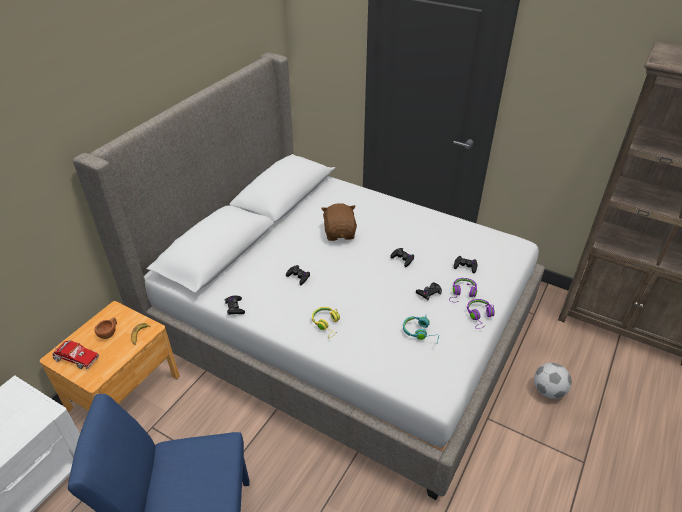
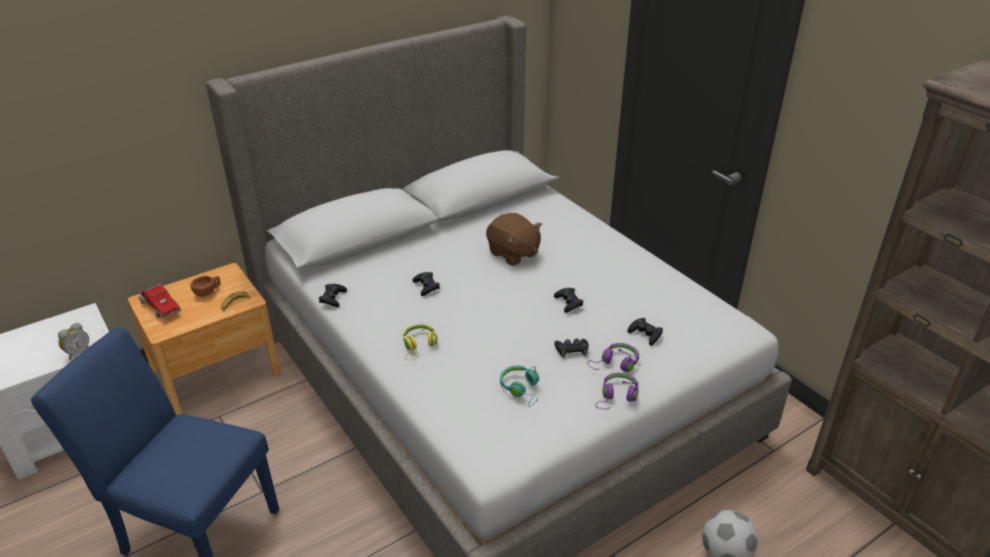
camera: 25 degrees right, 5 degrees down
(32, 424) = (77, 352): none -> alarm clock
(340, 233) = (513, 253): brown plush toy -> brown plush toy turned 120 degrees clockwise

